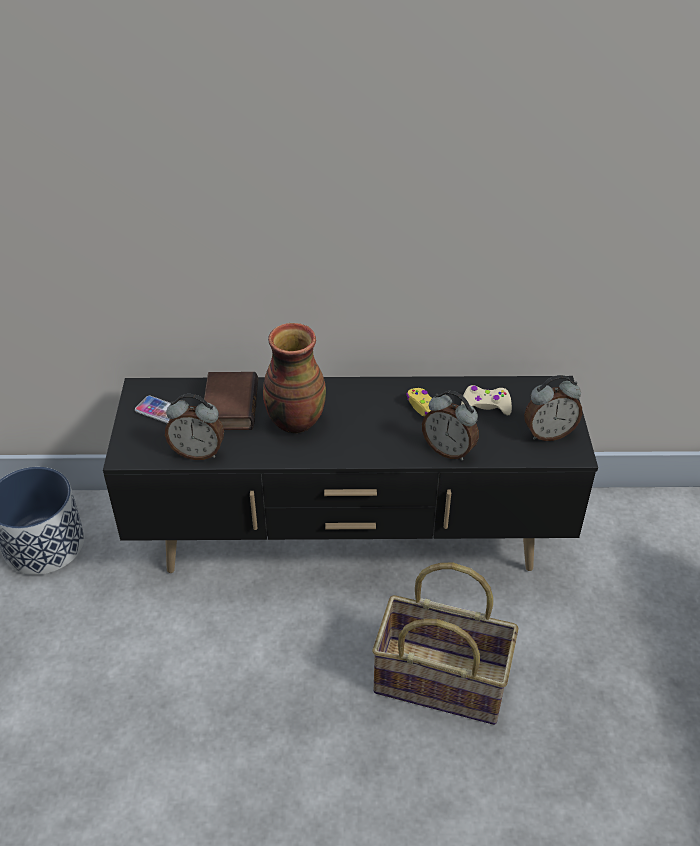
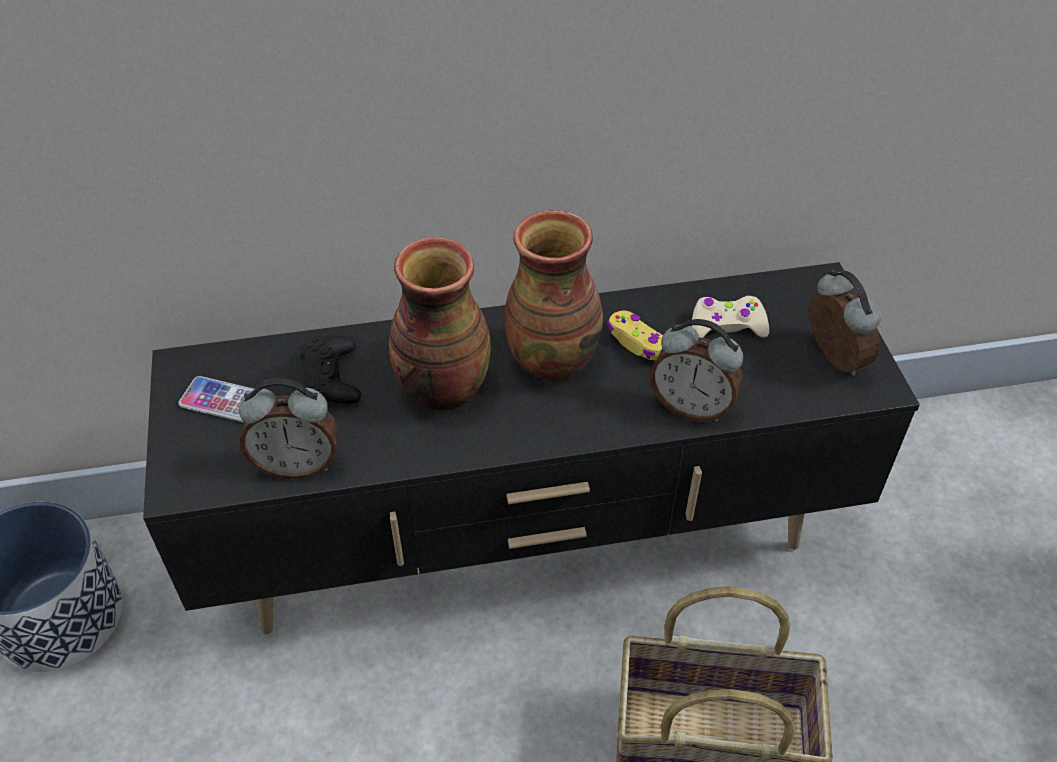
camera: 10 degrees left, 5 degrees up
(228, 406) = (331, 377): book -> black game controller
(368, 412) = (552, 359): none -> vase
(548, 433) = (831, 359): alarm clock -> alarm clock turned 90 degrees counterclockwise

